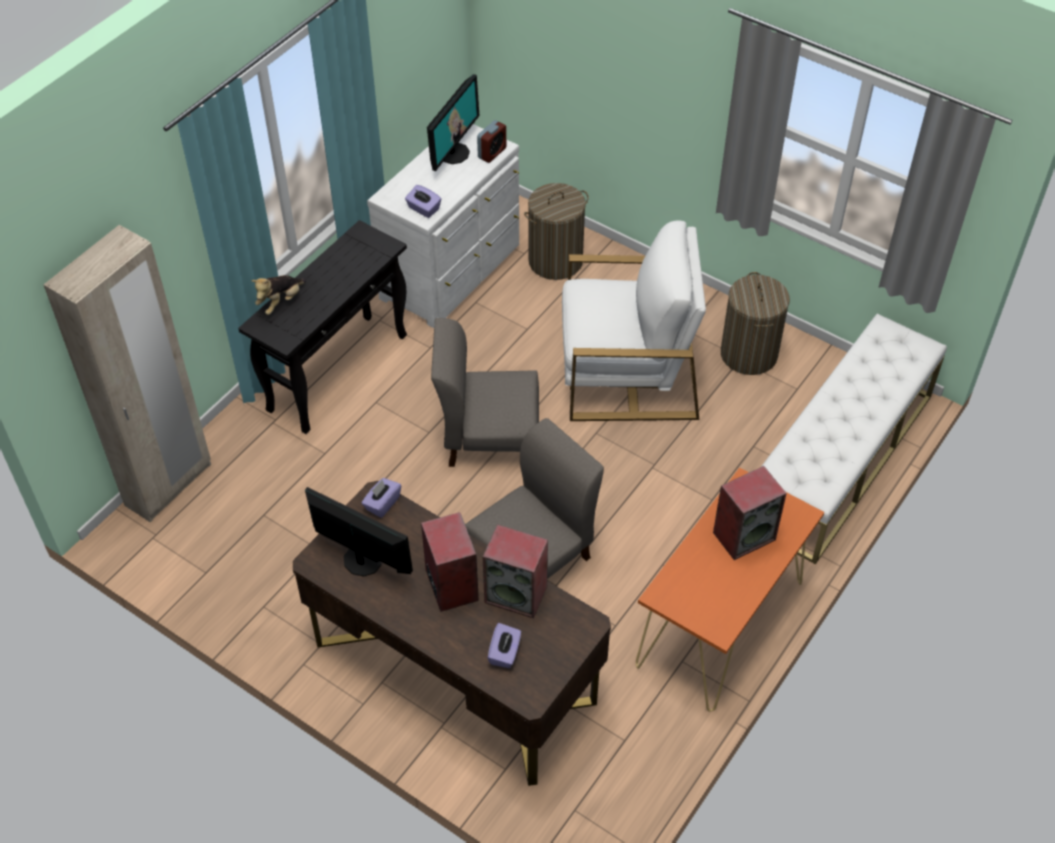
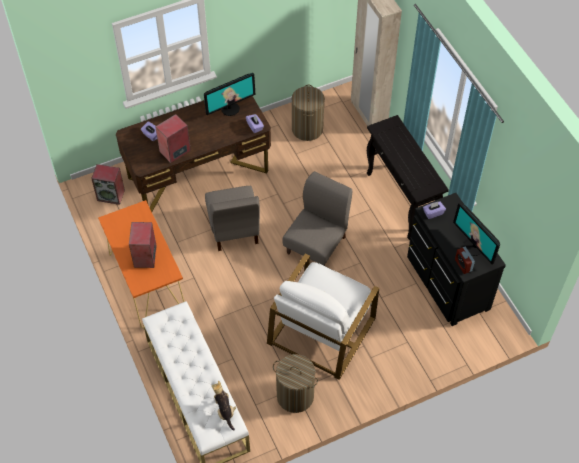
camera: 120 degrees right, 5 degrees up
(281, 302) = (405, 136): plush toy -> plush toy (224, 410)
(450, 584) = (196, 132): speaker -> speaker (111, 195)
(454, 272) = (446, 283): white dresser -> black dresser
(555, 261) = (427, 338): laundry basket -> laundry basket (307, 129)

